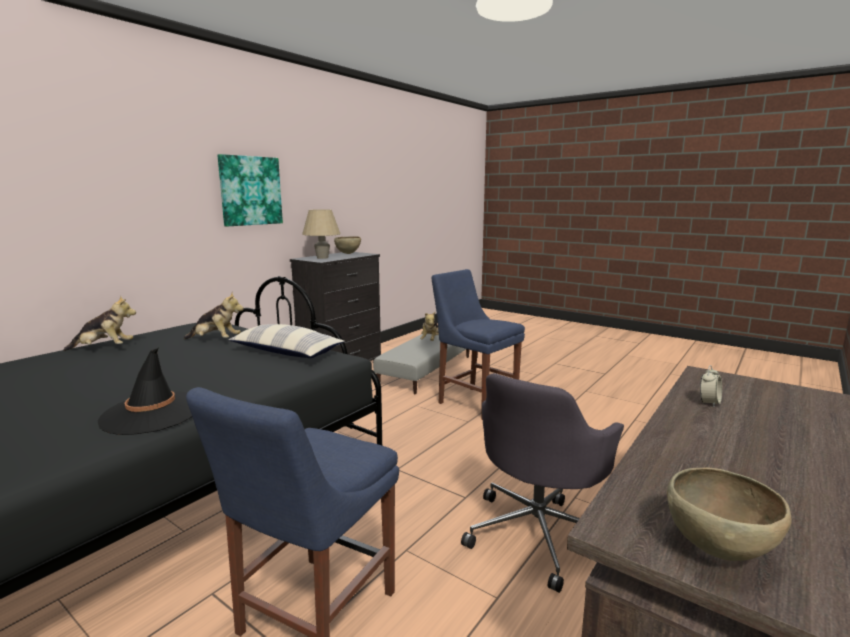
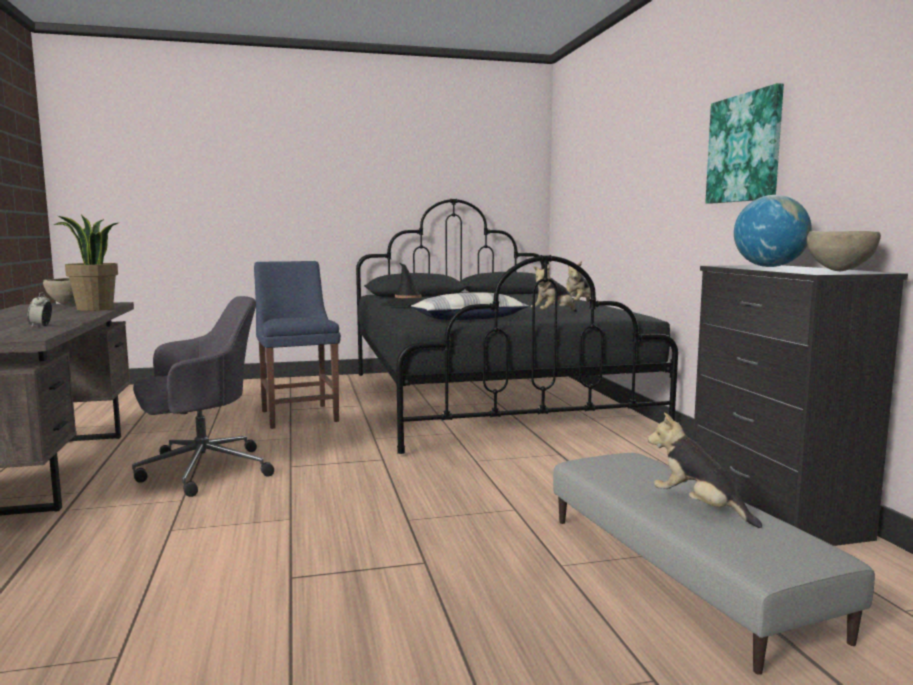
camera: 130 degrees right, 5 degrees down
(322, 258) = (769, 267): beige table lamp -> globe
(474, 401) = (459, 551): blue chair -> none
(538, 533) = (201, 470): grey office chair -> grey office chair turned 75 degrees clockwise
(655, 478) = (95, 309): none -> potted plant

